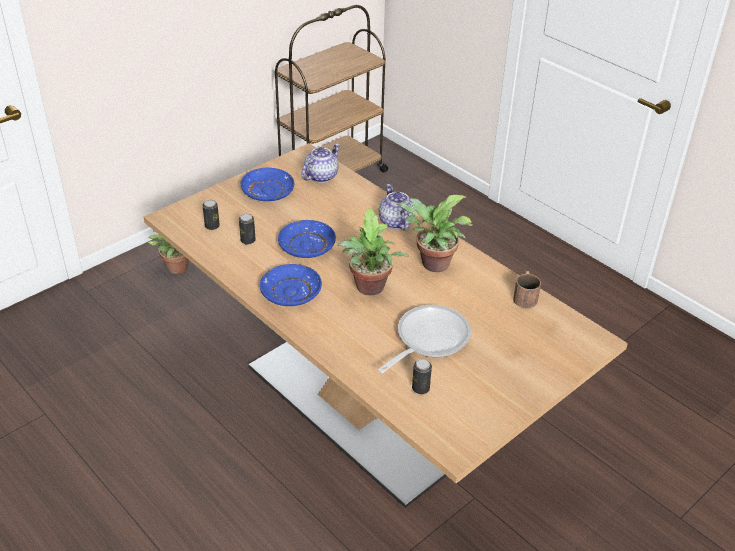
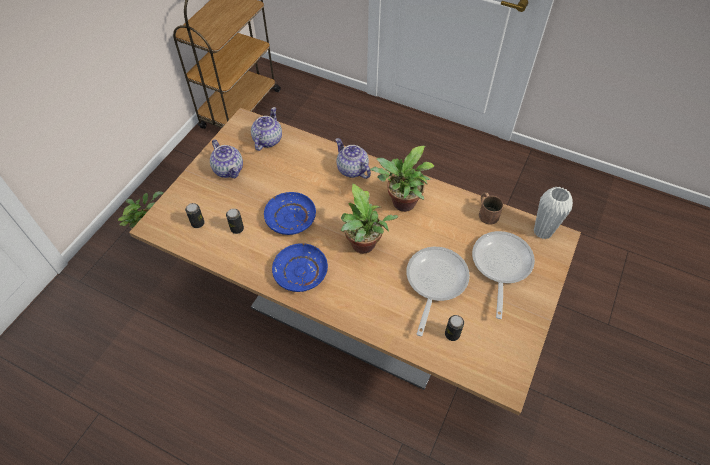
camera: 20 degrees left, 15 degrees up
(268, 191) = (229, 169): blue plate -> teapot
(511, 346) = (500, 266): none -> frying pan
(580, 330) = (542, 232): none -> white vase

